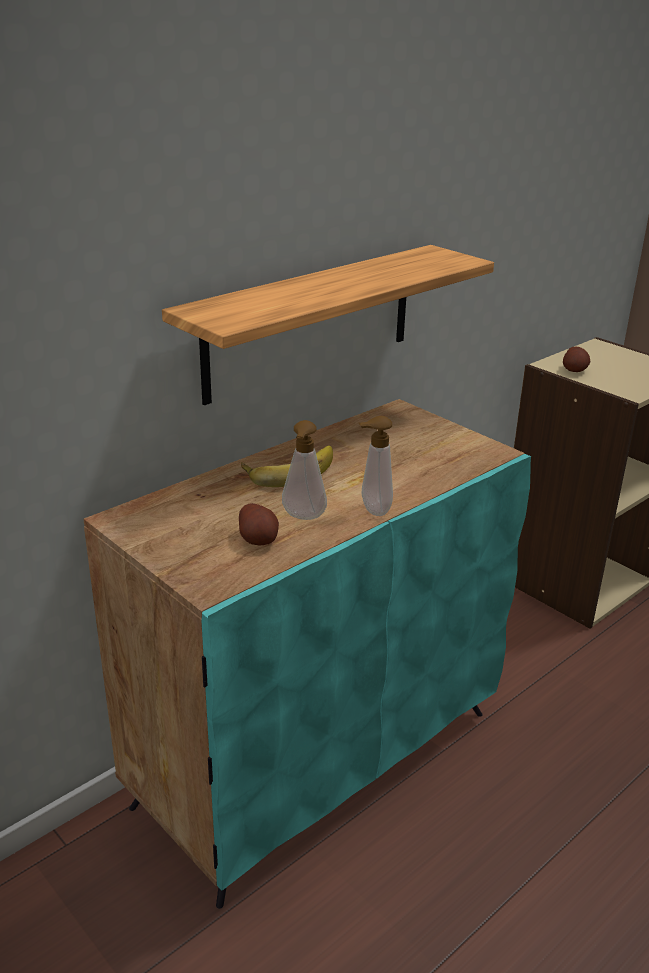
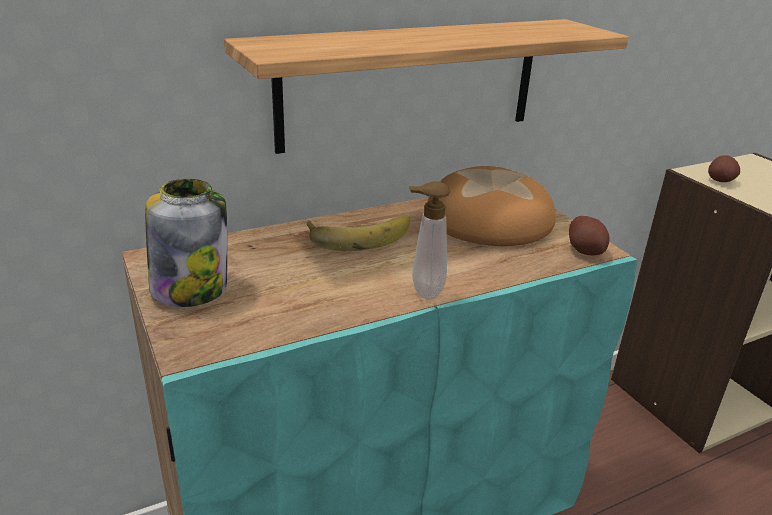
camera: 15 degrees right, 0 degrees up
(173, 539) = (191, 287): none -> jar
(258, 539) = (279, 303): potato -> potato (585, 250)
(303, 517) = (342, 287): soap dispenser -> none
(396, 438) = (490, 219): none -> bread

